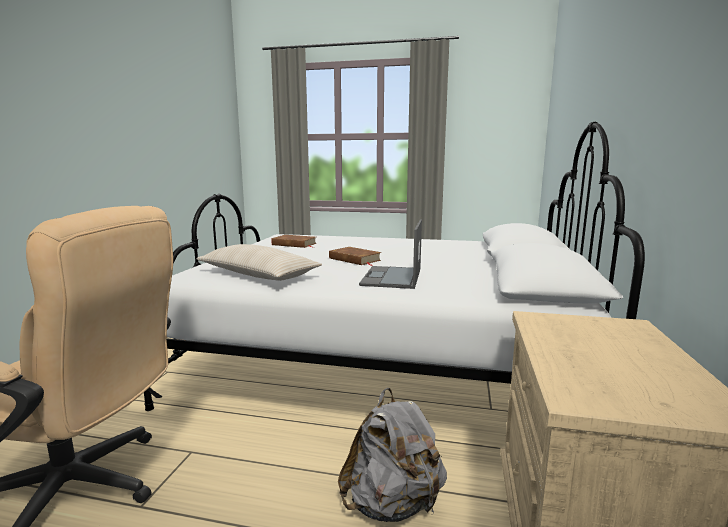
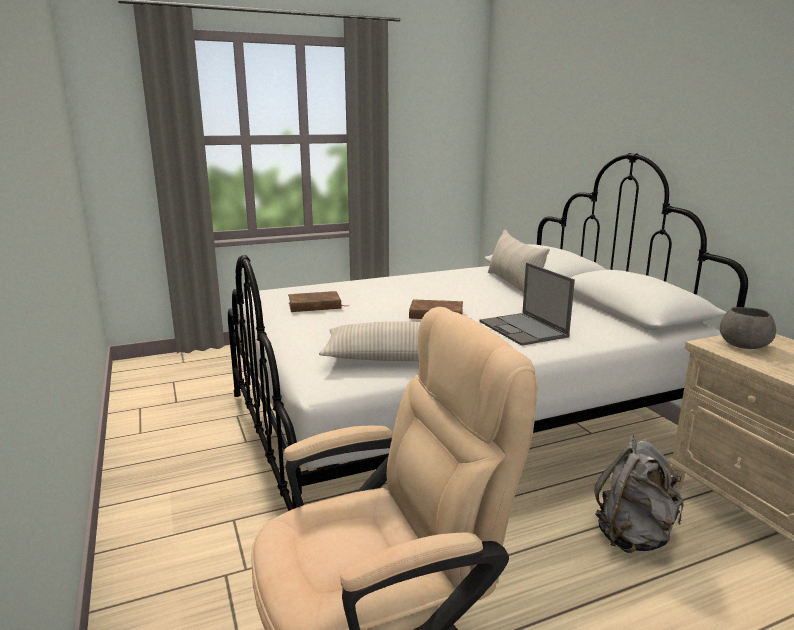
camera: 35 degrees left, 5 degrees up
(471, 253) = (513, 284): none -> beige pillow
(574, 326) = (743, 345): none -> grey bowl

